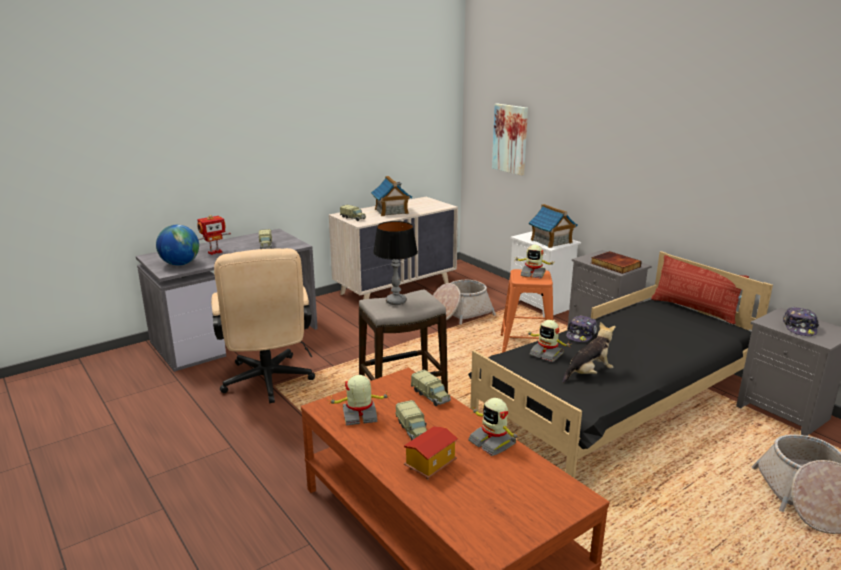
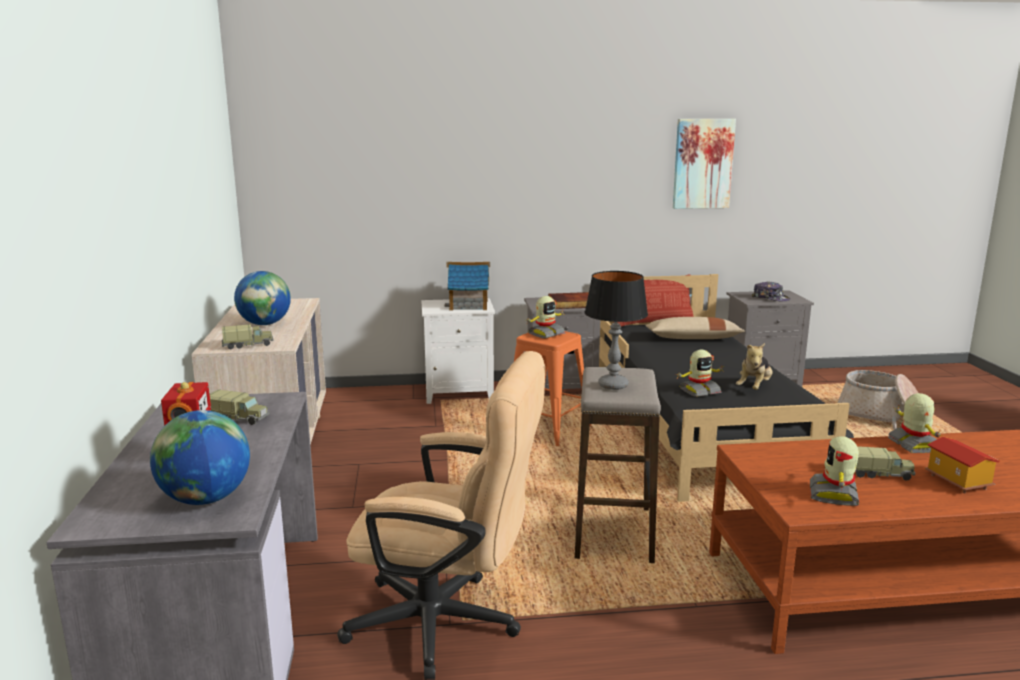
camera: 60 degrees left, 5 degrees down
(391, 211) = (265, 324): toy house -> globe
(431, 396) = (800, 449): toy truck -> none
(459, 314) = (417, 436): basket -> none
(493, 442) = (914, 445): toy robot -> toy robot turned 90 degrees counterclockwise
(510, 139) = (346, 191): picture -> picture (702, 164)
(581, 334) = (667, 368): cap -> none
(588, 374) = (754, 387): plush toy -> plush toy turned 150 degrees counterclockwise
(678, 331) = (693, 339): none -> beige pillow

